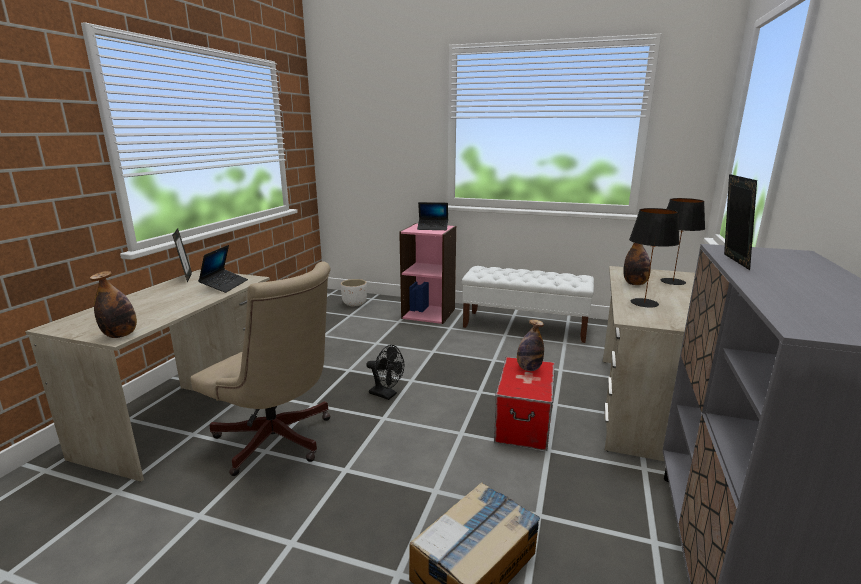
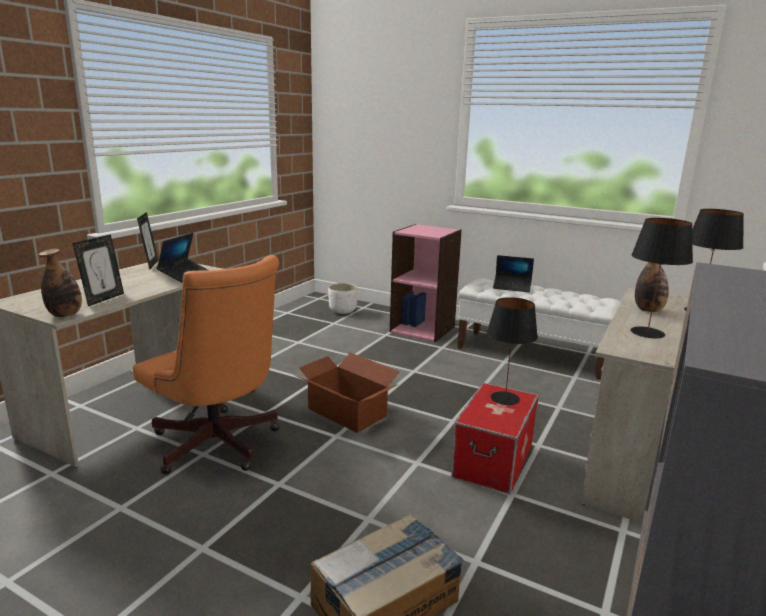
camera: 10 degrees right, 0 degrees up
(278, 442) = (218, 447): beige office chair -> orange office chair
(386, 395) = (347, 412): black fan -> cardboard box
(433, 228) = (432, 230): laptop -> laptop (512, 287)
(528, 368) = (504, 398): bottle -> black table lamp
(730, 261) = (711, 283): picture frame -> picture frame (103, 299)

